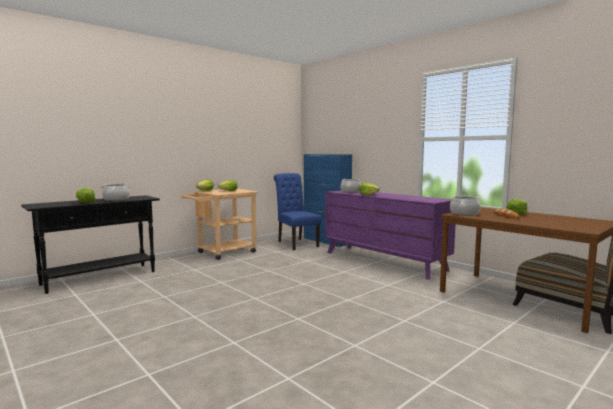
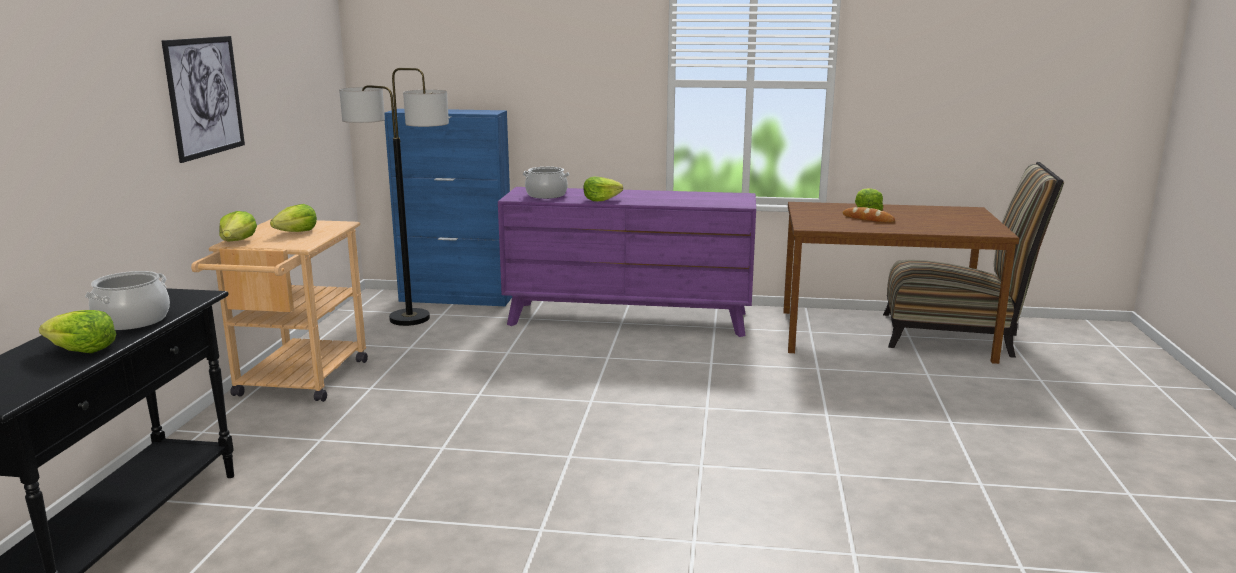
camera: 40 degrees left, 10 degrees up
(207, 136) = (205, 96): none -> picture
(296, 243) = (409, 318): blue chair -> floor lamp
(464, 214) = (815, 223): cooking pot -> none

